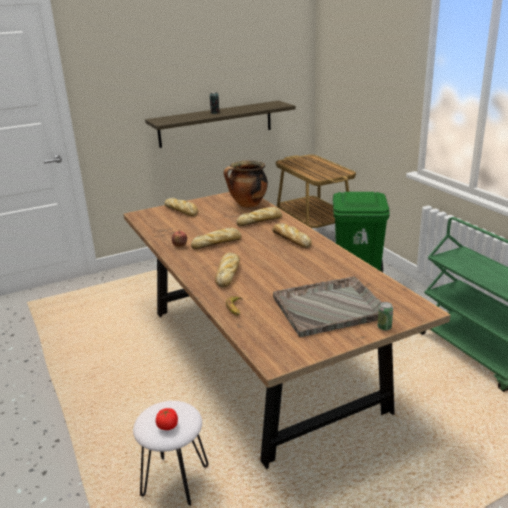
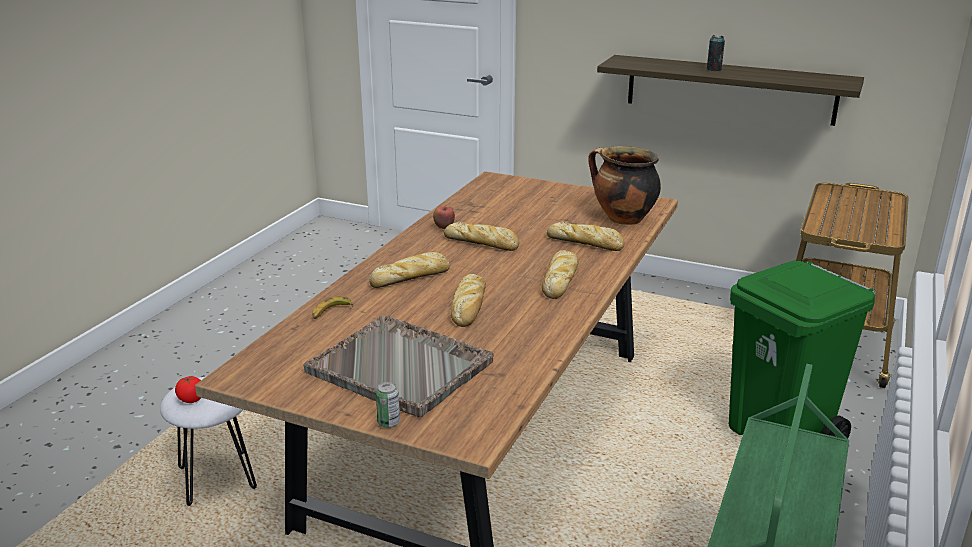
camera: 50 degrees right, 0 degrees up
(182, 211) = (539, 193): bread -> bread (469, 307)

